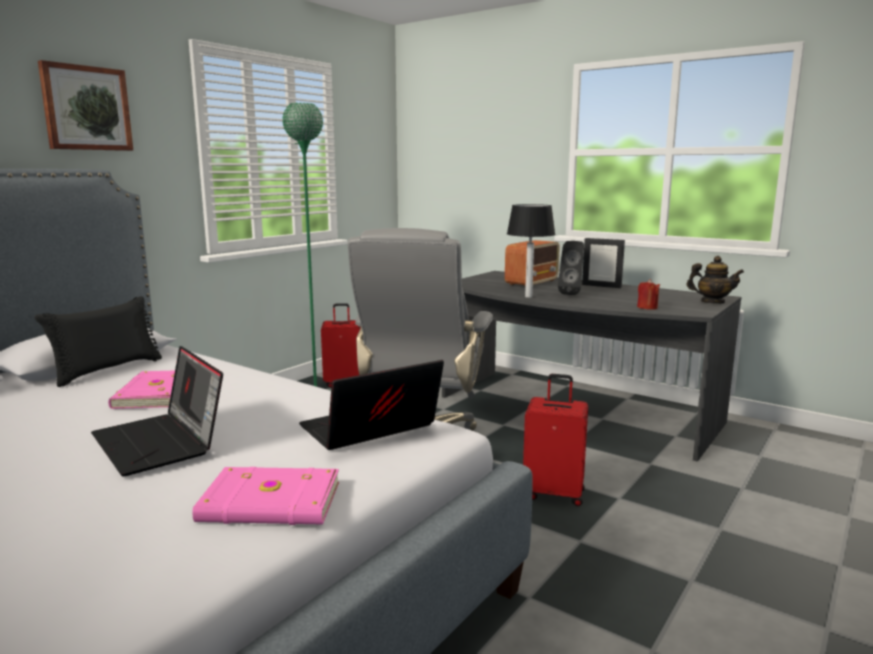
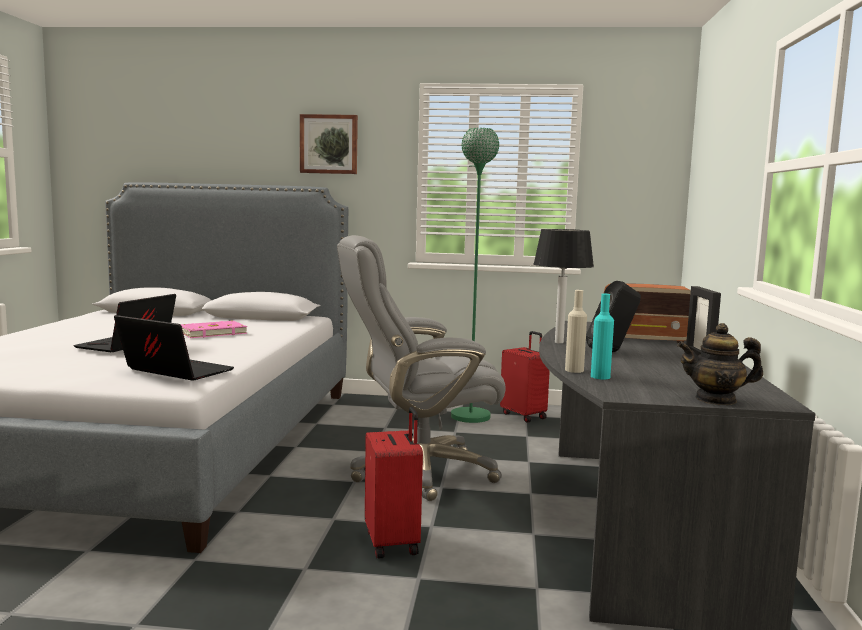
camera: 60 degrees right, 5 degrees down
(107, 370) = (248, 321): black pillow -> none
(271, 503) = (47, 371): pink book -> none
(625, 308) = (574, 370): none -> beige bottle
(647, 307) = (600, 377): red candle -> turquoise bottle
(712, 302) = (716, 400): teapot -> teapot turned 105 degrees clockwise

